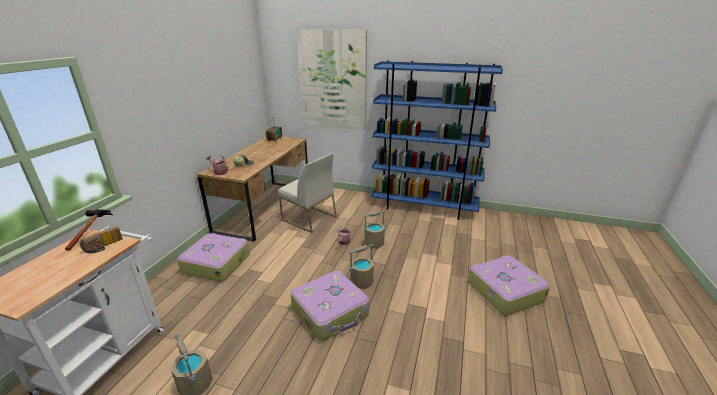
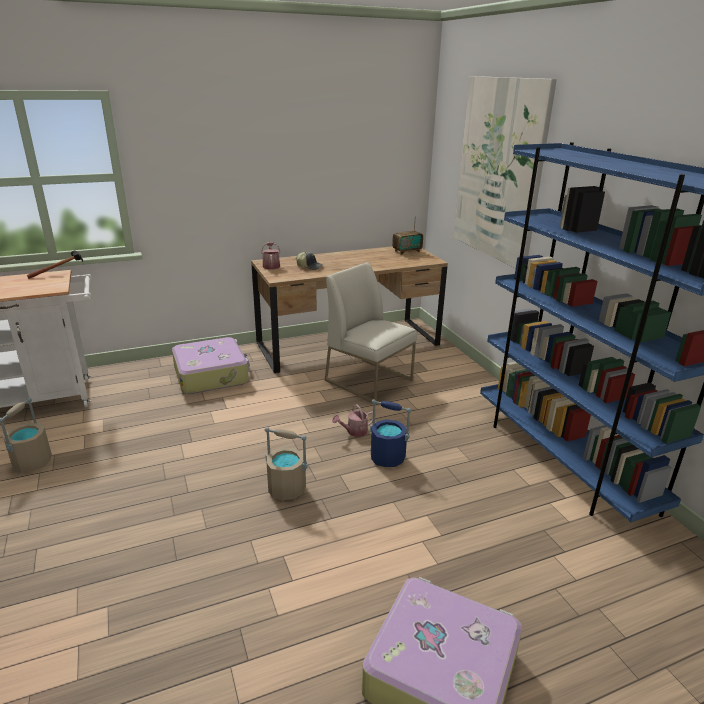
camera: 50 degrees right, 0 degrees up
(104, 247) = (43, 286): radio -> none
(308, 218) = (369, 380): white chair -> white chair turned 135 degrees clockwise
(331, 311) = (203, 492): suitcase -> none
(374, 243) = (387, 457): beige bucket -> blue bucket

